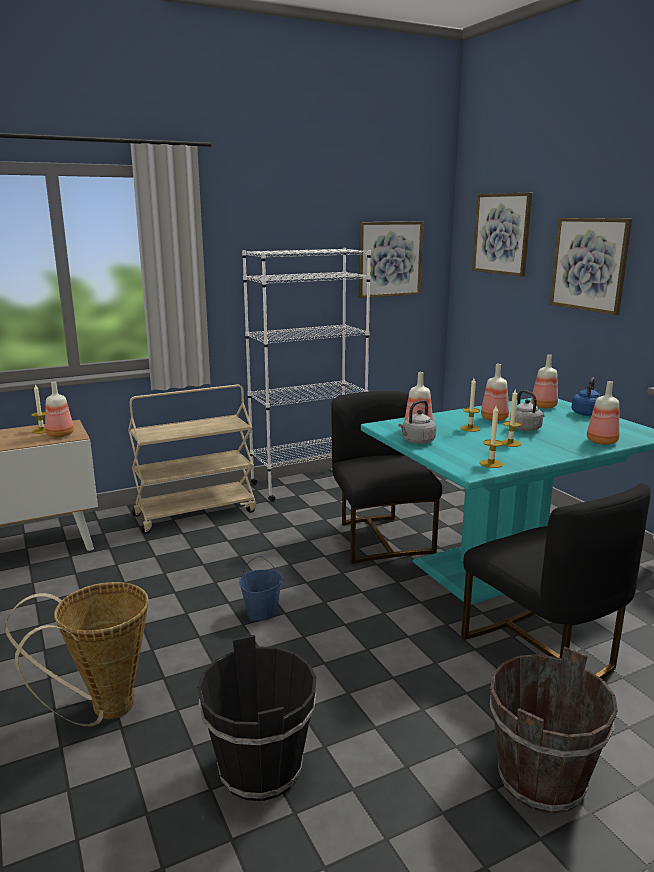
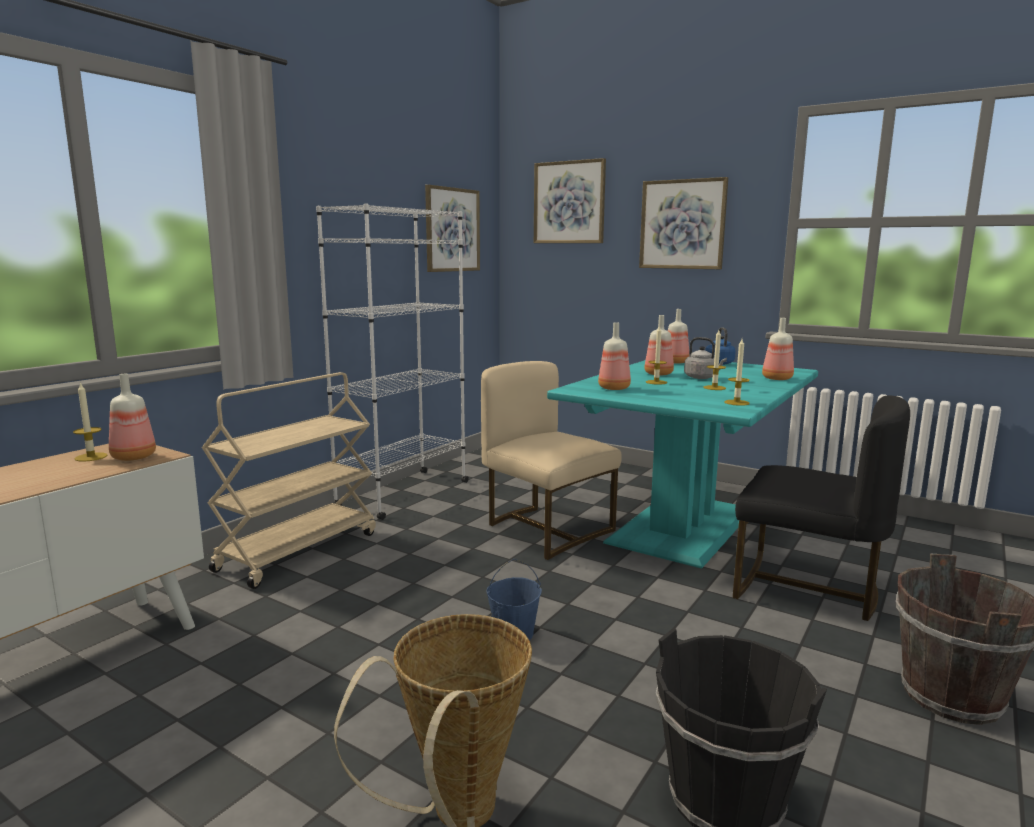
camera: 30 degrees left, 5 degrees down
(380, 538) = (546, 529): black chair -> beige chair
(417, 441) = (635, 396): grey kettle -> none

